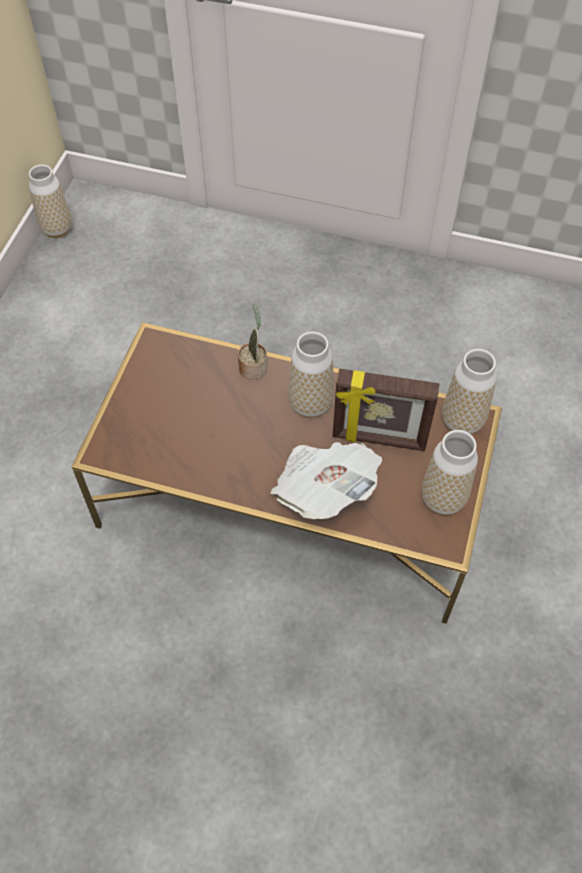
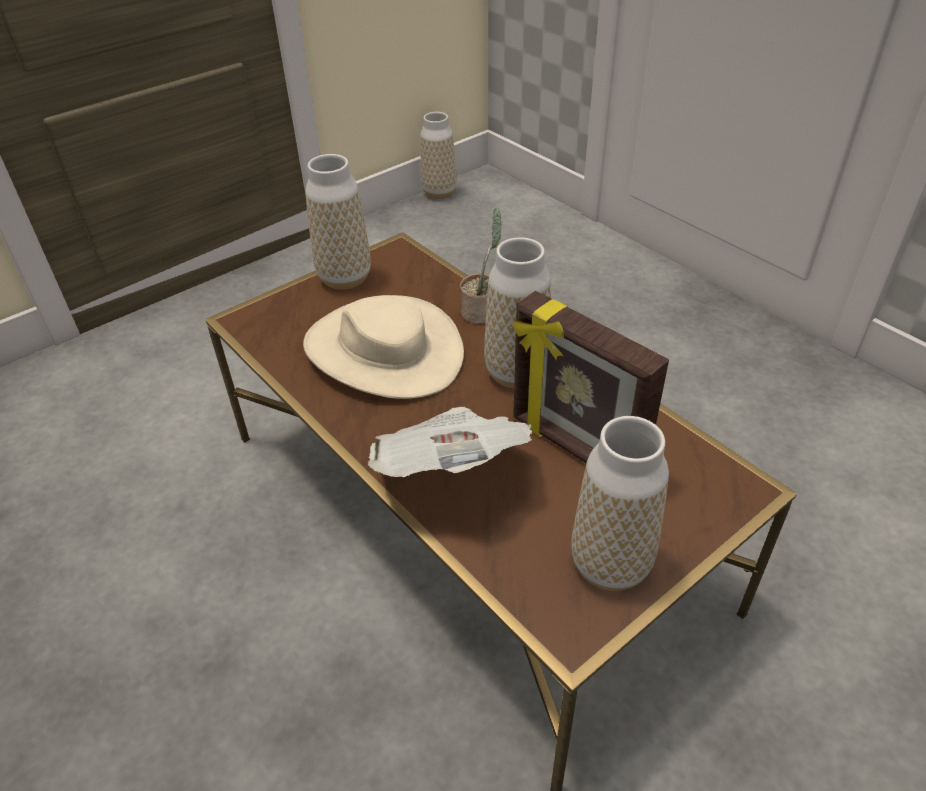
camera: 35 degrees right, 15 degrees down
(217, 429) = (384, 351): none -> beige hat
(462, 421) = (717, 482): vase -> vase (345, 278)

